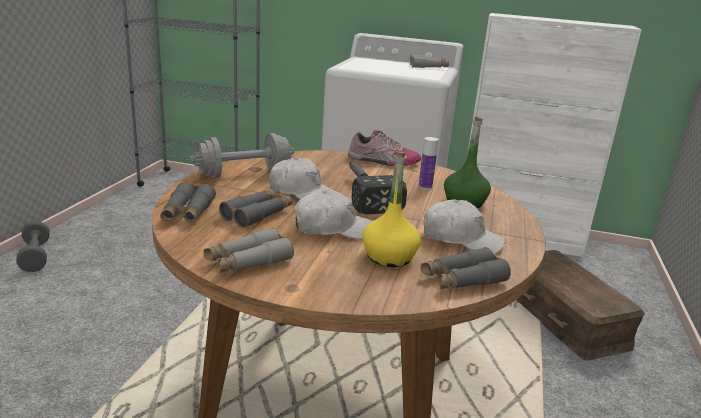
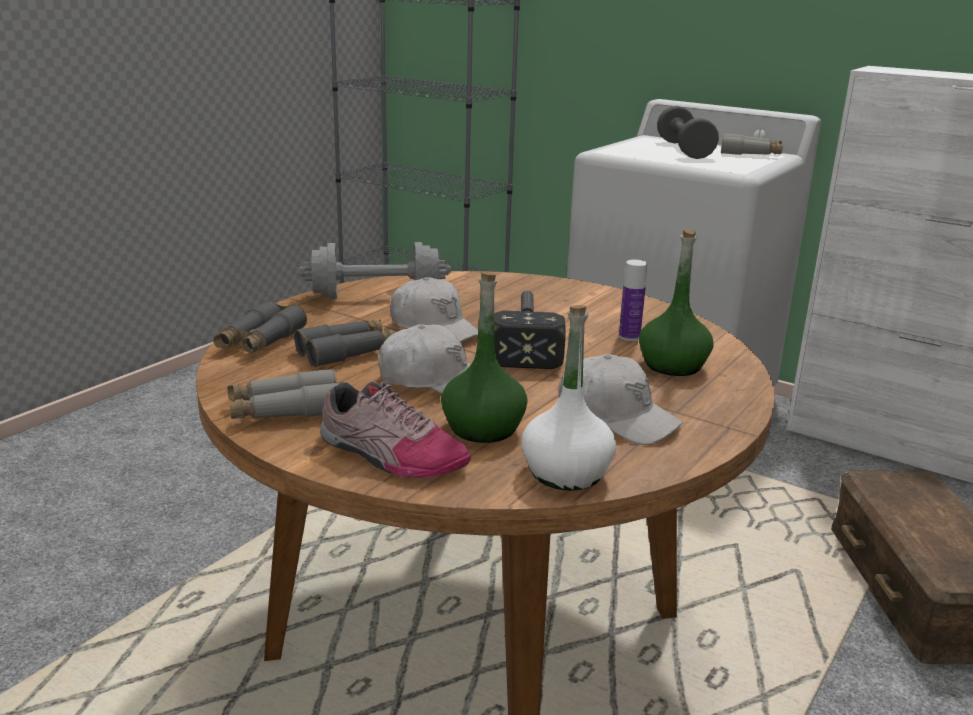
camera: 20 degrees right, 0 degrees up
(35, 256) = (177, 391): grey dumbbell -> grey dumbbell (684, 150)
(383, 161) = (595, 295): shoe -> shoe (390, 455)
(389, 257) = (483, 428): yellow bottle -> green bottle
(462, 279) = (565, 473): grey binoculars -> white bottle

